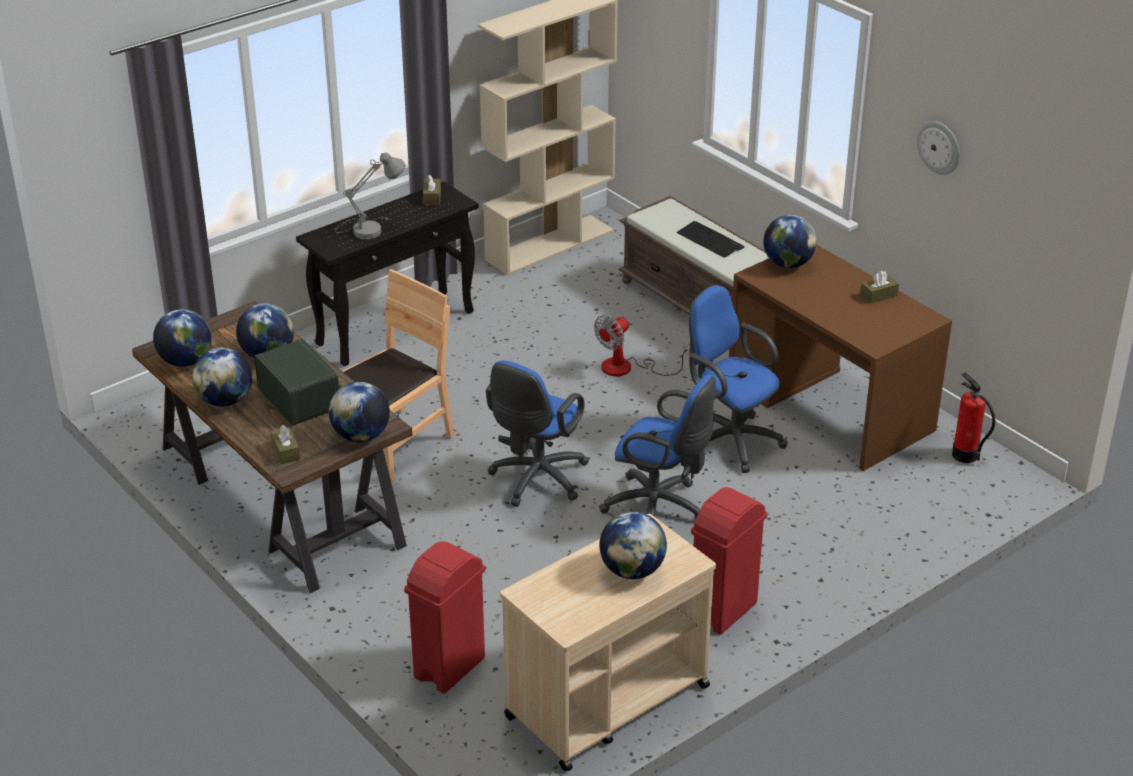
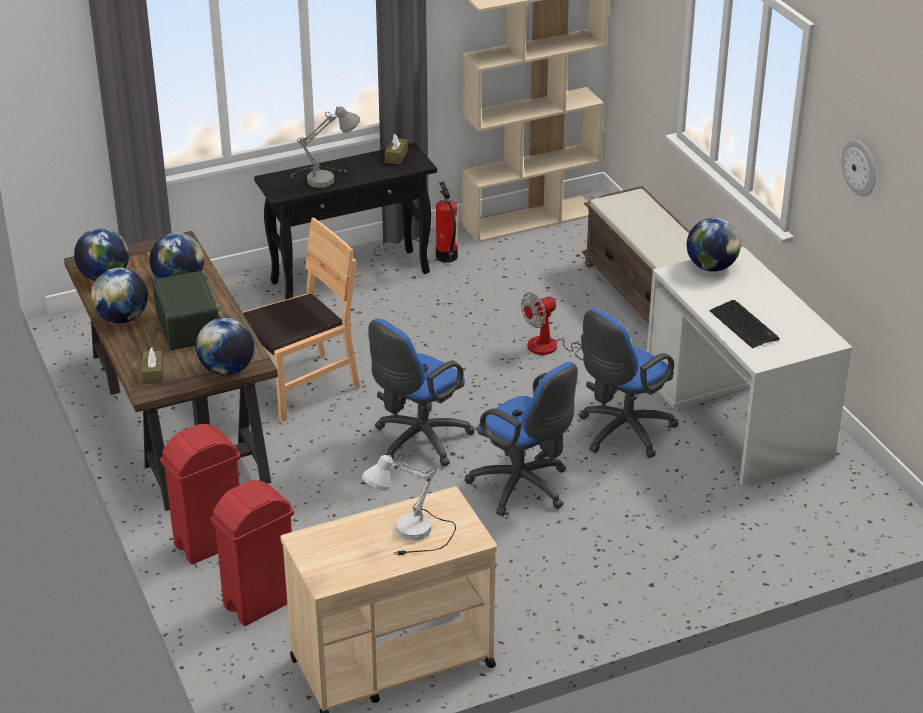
camera: 15 degrees right, 0 degrees up
(632, 570) = (413, 538): globe -> white table lamp
(710, 240) = (660, 234): keyboard -> keyboard (744, 325)
(722, 611) = (541, 597): red trash can -> red trash can (208, 544)
(729, 439) = (622, 433): blue office chair -> blue office chair turned 105 degrees counterclockwise
(829, 406) = (737, 416): brown desk -> white desk
(879, 295) = (788, 311): brown tissue box -> none
(964, 455) = (854, 487): fire extinguisher -> fire extinguisher (446, 256)

